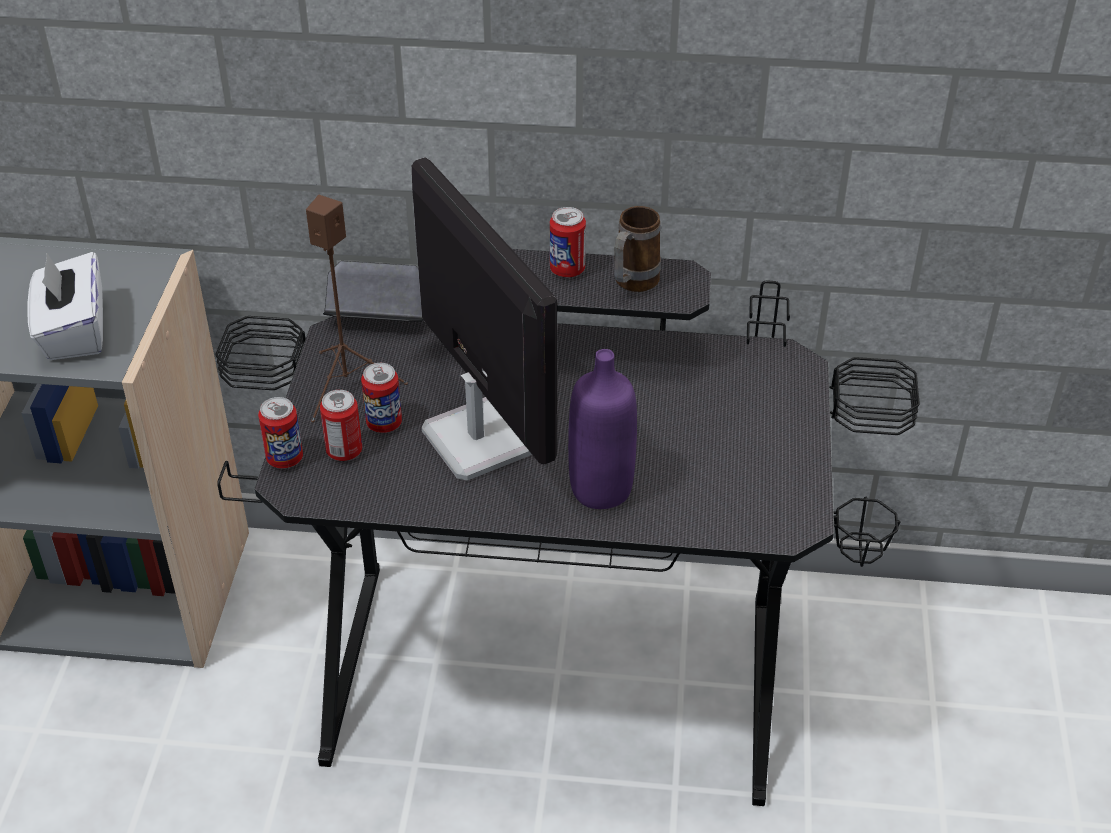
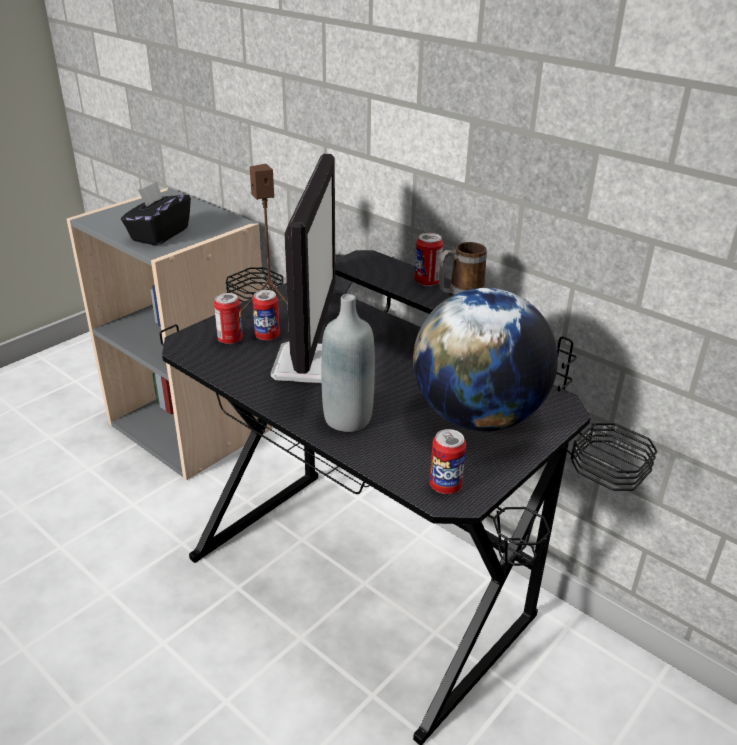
camera: 35 degrees right, 10 degrees down
(74, 332) = (159, 234): white tissue box -> black tissue box
(285, 458) = (196, 330): can -> can (445, 486)
(601, 489) = (348, 419): purple bottle -> grey bottle
(726, 417) = (478, 417): none -> globe

